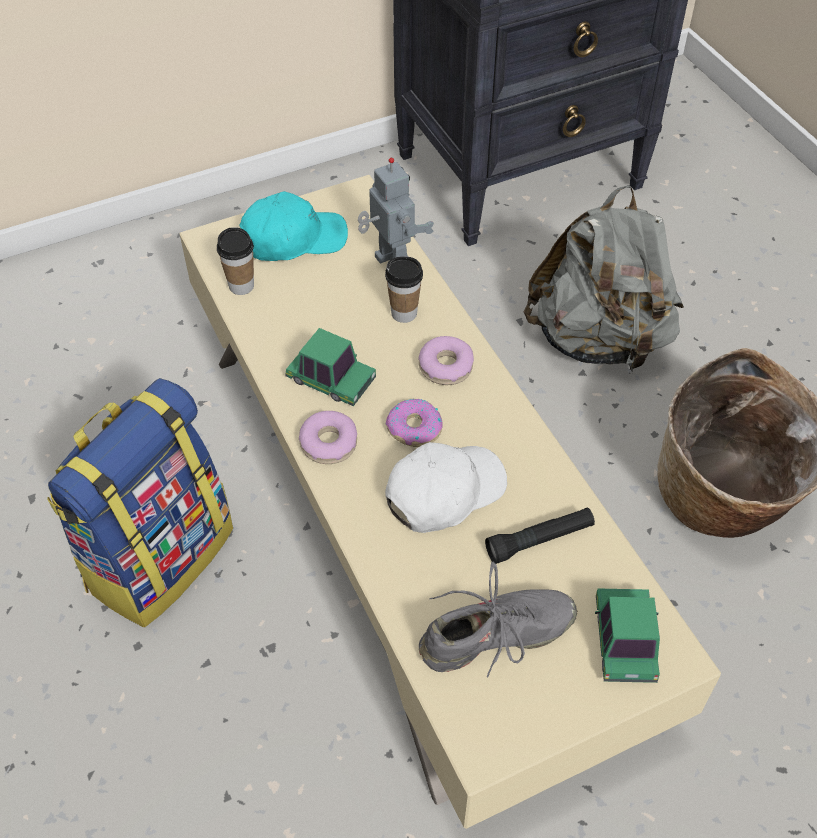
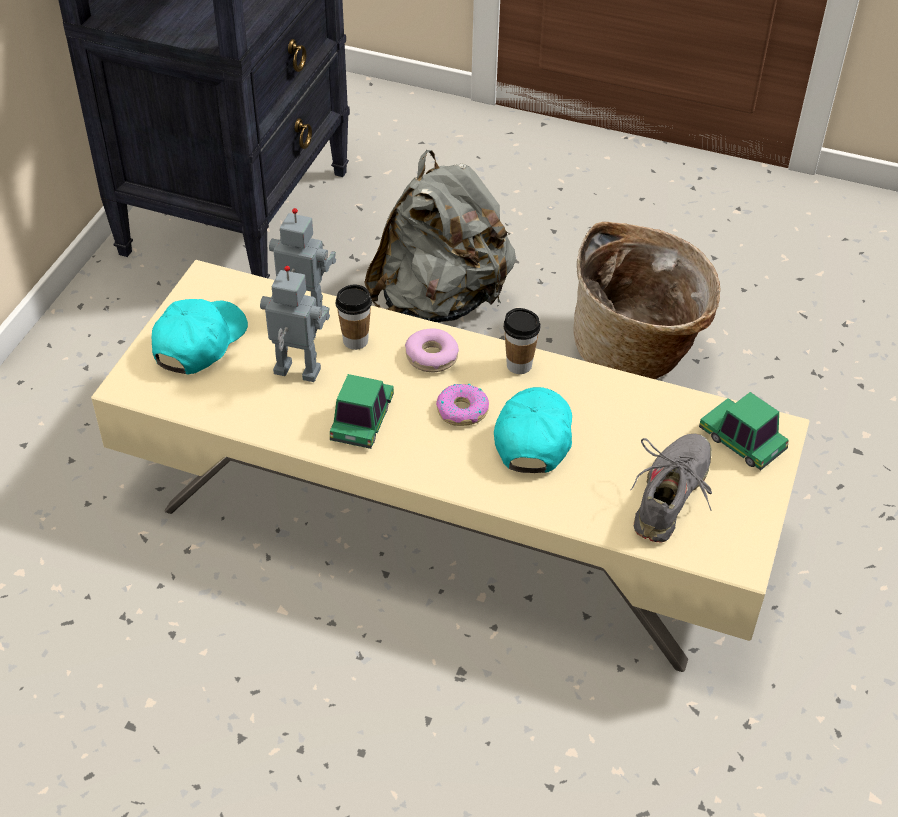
camera: 45 degrees left, 5 degrees down
(159, 556) = (298, 681): backpack -> none
(241, 286) = (202, 402): cup -> cup (519, 365)
(329, 443) = (416, 462): donut -> none
(330, 309) = (296, 373): none -> toy robot
(331, 380) = (362, 420): toy car -> toy car turned 60 degrees counterclockwise
(444, 492) = (533, 436): white cap -> turquoise cap
(539, 540) = (626, 421): black flashlight -> none

